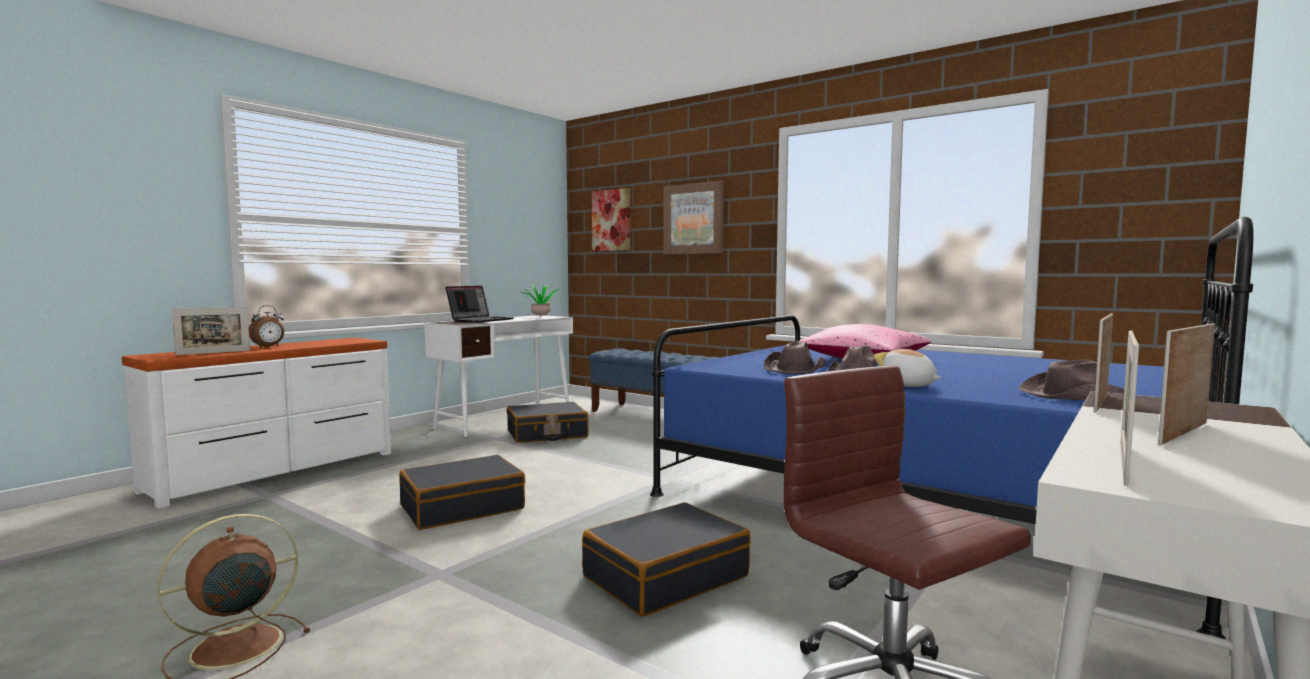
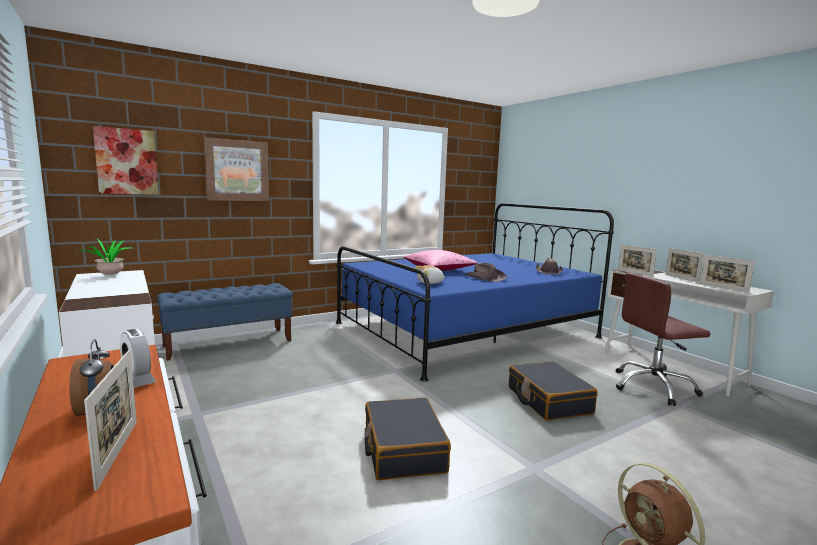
camera: 70 degrees left, 5 degrees up
(313, 345) = (137, 381): none -> alarm clock
(481, 320) = (98, 293): laptop -> none
(547, 434) = (220, 390): black suitcase -> none
(795, 369) = (461, 281): brown hat -> none
(906, 385) = (519, 279): plush toy -> plush toy (430, 283)

